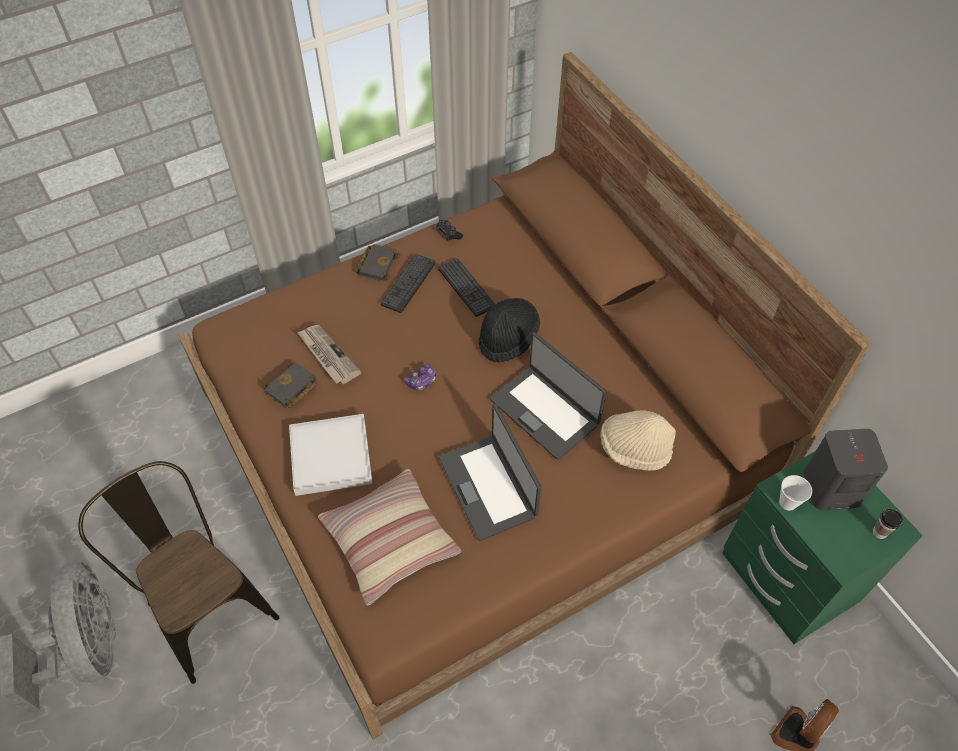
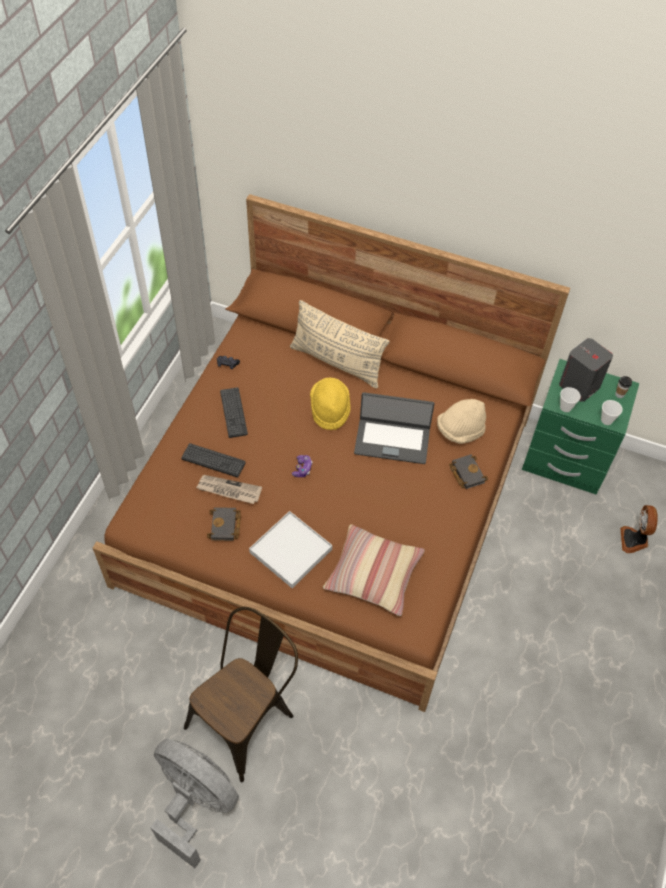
camera: 40 degrees left, 0 degrees up
(204, 605) = (247, 717): brown chair -> brown chair turned 120 degrees clockwise
(377, 264) = (199, 412): black book -> black book (466, 473)
(466, 287) = (273, 393): keyboard -> keyboard (213, 460)
(489, 486) = (400, 505): laptop -> none
(508, 338) = (330, 409): black hat -> yellow hat
(562, 294) = (337, 362): none -> beige pillow
(831, 552) = (606, 420): none -> cup

